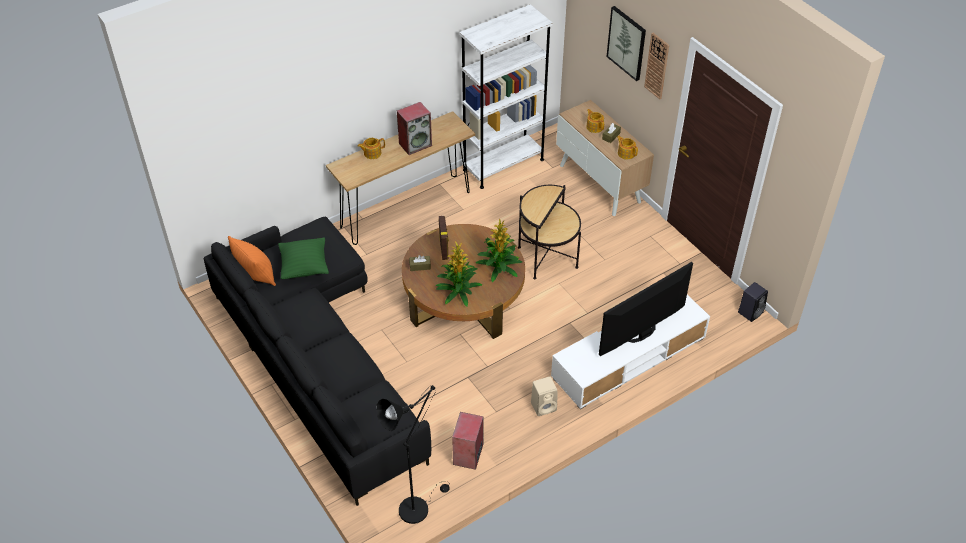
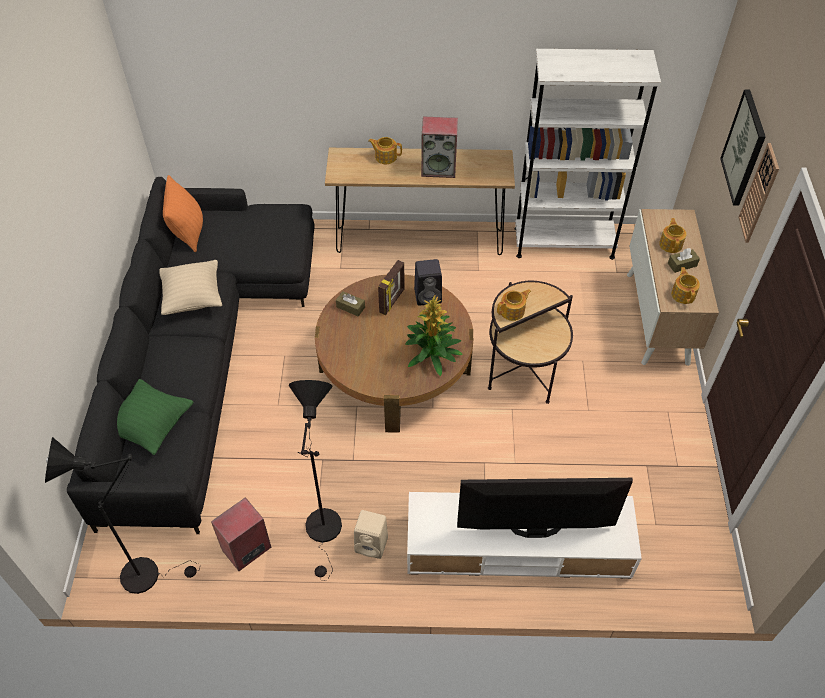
camera: 35 degrees right, 5 degrees up
(304, 267) = (238, 247): green pillow -> green pillow (151, 426)
(306, 315) = (193, 298): none -> beige pillow
(458, 290) = (364, 356): potted plant -> none
(508, 417) = (324, 532): none -> black floor lamp
(538, 211) = (513, 311): none -> teapot
(750, 312) = (720, 580): black speaker -> black speaker (429, 296)

